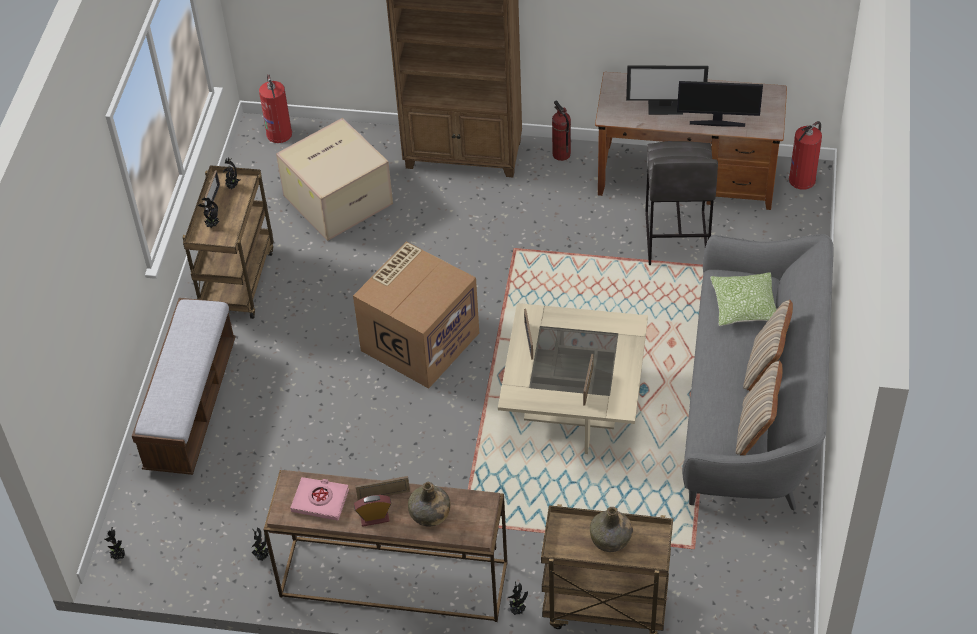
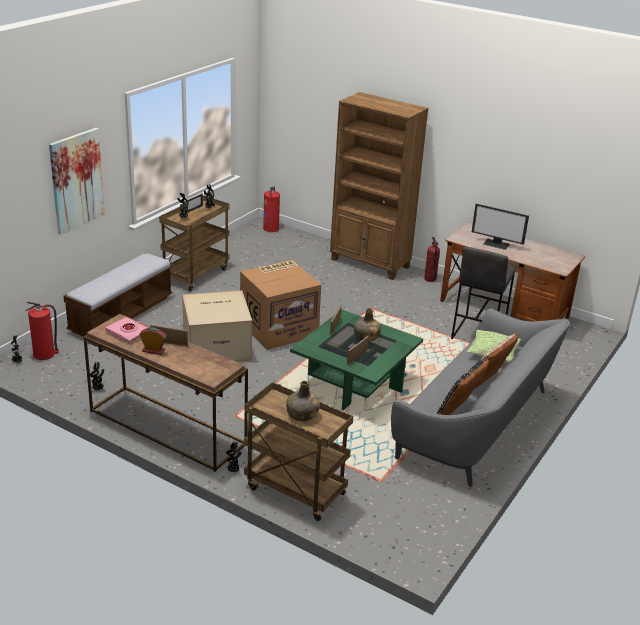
camera: 20 degrees right, 20 degrees down
(96, 279) = (76, 180): none -> picture
(338, 198) = (282, 260): cardboard box -> cardboard box (217, 346)
(429, 514) = (189, 360): green bottle -> green bottle (366, 337)
(574, 401) = (354, 383): beige coffee table -> green coffee table
(717, 122) = (526, 258): monitor -> none
(756, 430) = (458, 412): beige pillow -> black pillow
(803, 179) = (583, 331): fire extinguisher -> fire extinguisher (45, 354)

